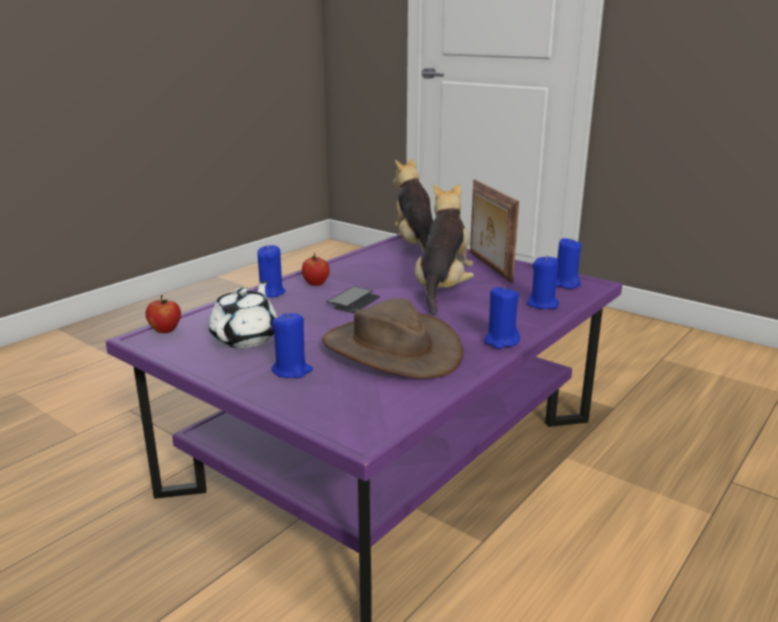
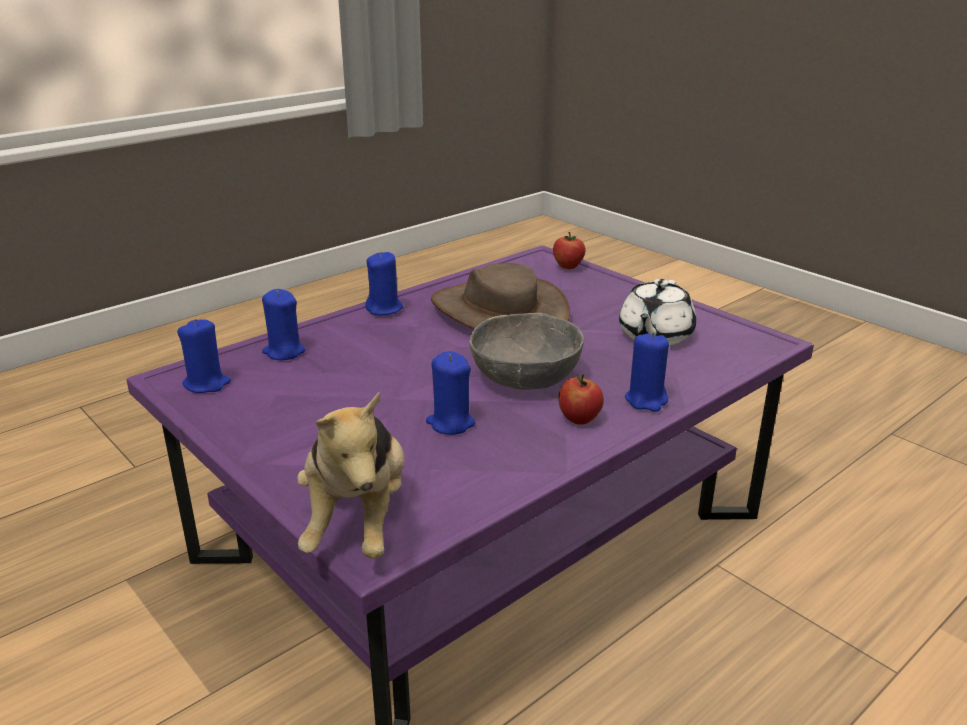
camera: 170 degrees left, 5 degrees up
(165, 330) = (753, 348): apple -> apple (568, 266)
(292, 371) = (597, 300): blue candle -> blue candle (450, 423)
(353, 301) = (526, 377): phone -> grey bowl
(442, 289) = (391, 390): plush toy -> none
(488, 267) = (278, 430): picture frame -> none

